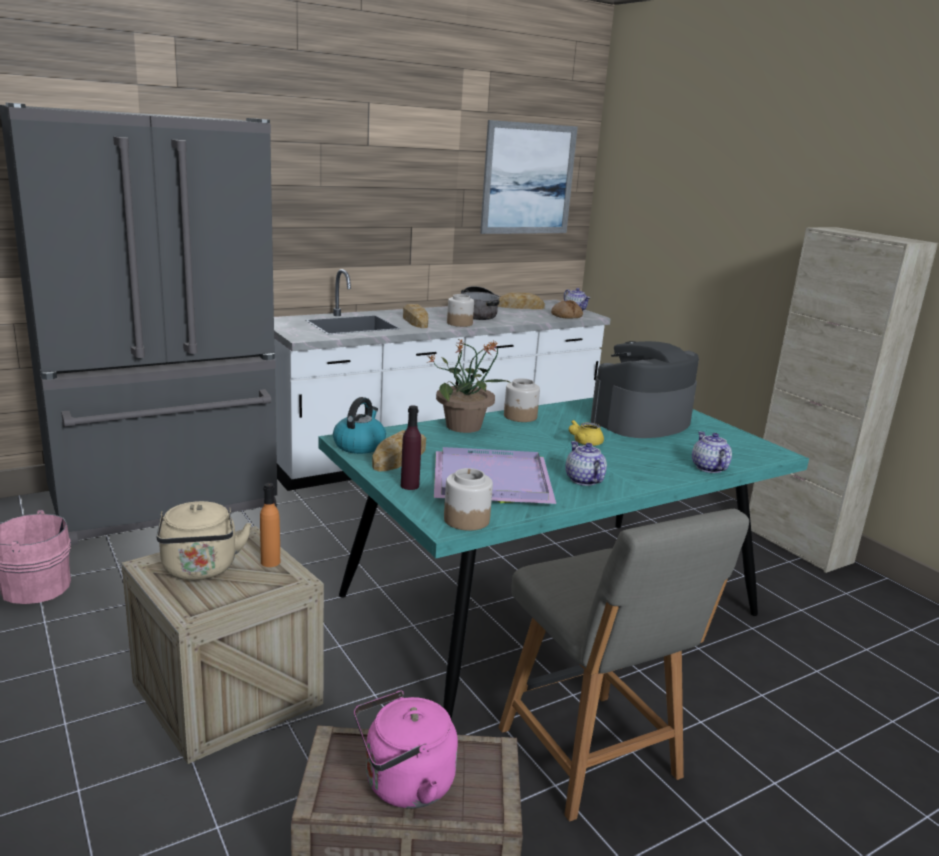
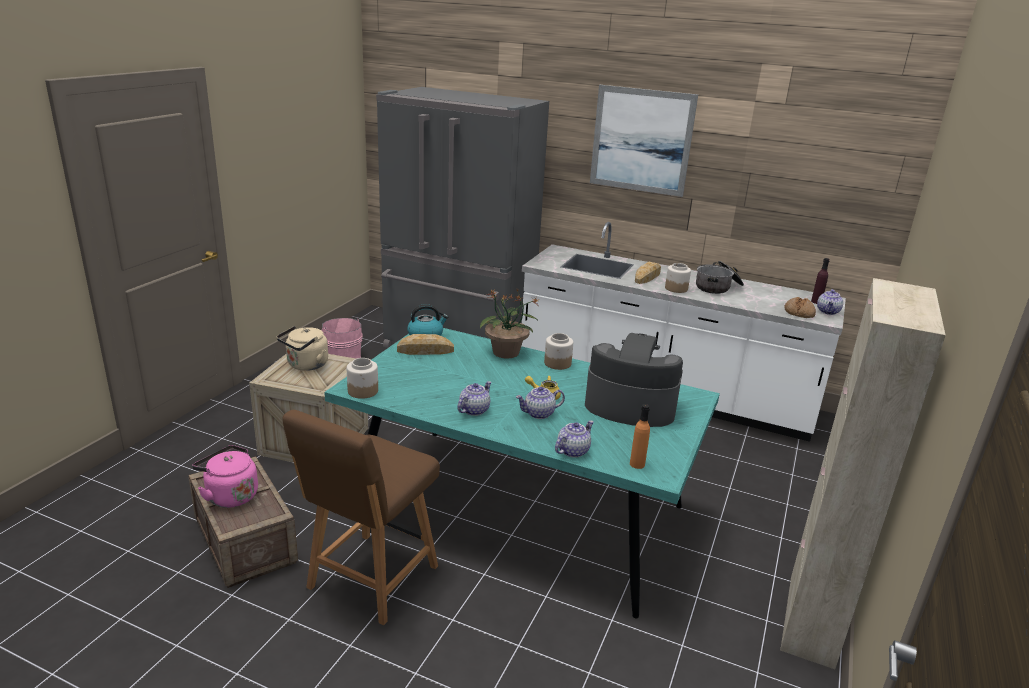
camera: 55 degrees right, 5 degrees up
(270, 562) = (332, 377): orange bottle -> orange bottle (637, 464)
(409, 486) = (388, 364): purple bottle -> purple bottle (816, 302)
(494, 480) = (431, 383): purple tray -> none
(520, 307) = (780, 293): bread -> none
(528, 179) = (826, 172): picture -> picture (641, 140)
(592, 757) = (370, 580): grey chair -> brown chair
(621, 457) = (539, 414): none -> teapot

